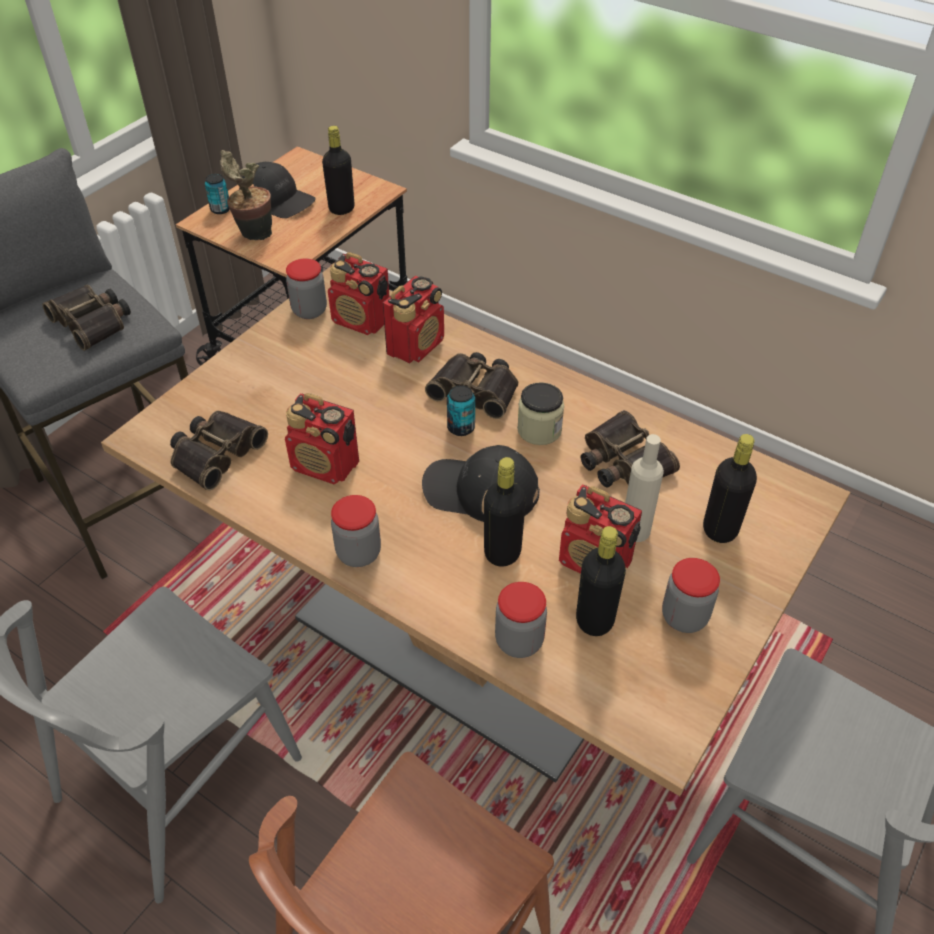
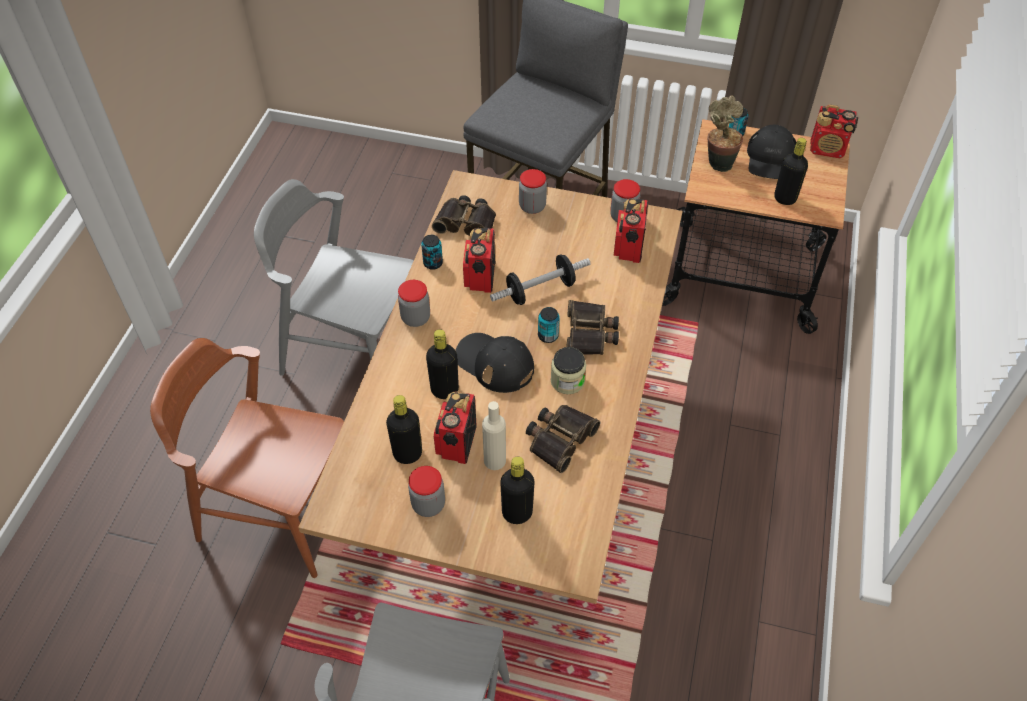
camera: 70 degrees right, 5 degrees up
(93, 322) = (542, 119): binoculars -> none
(268, 508) = (433, 263): none -> can
(383, 414) = (540, 290): none -> dumbbell
(416, 346) = (619, 286): radio -> radio (827, 149)
(480, 490) = (494, 363): black cap -> black cap turned 45 degrees counterclockwise
(519, 641) = (377, 417): jar -> jar (532, 206)

